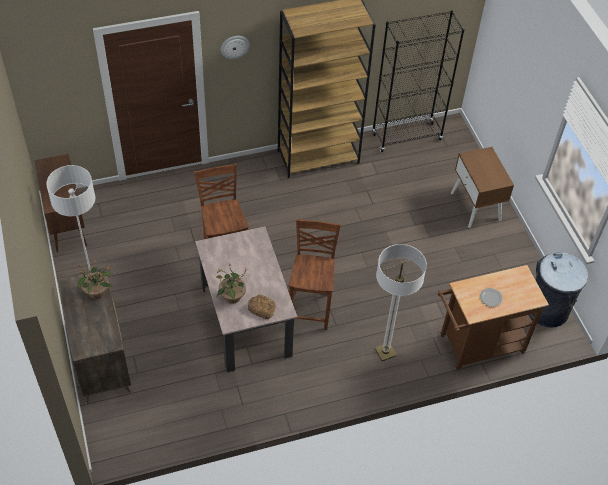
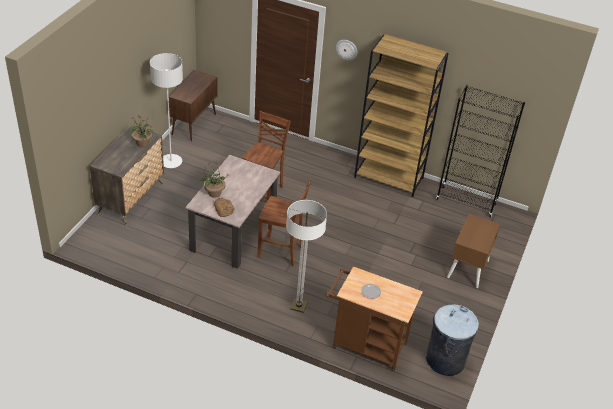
camera: 40 degrees right, 10 degrees down
(311, 308) = (281, 252): brown chair -> brown chair turned 60 degrees clockwise

